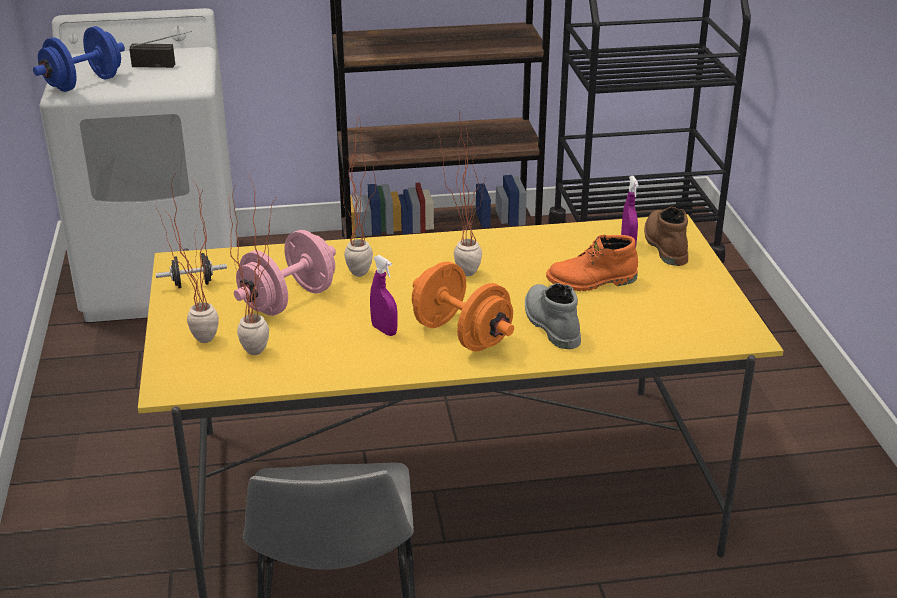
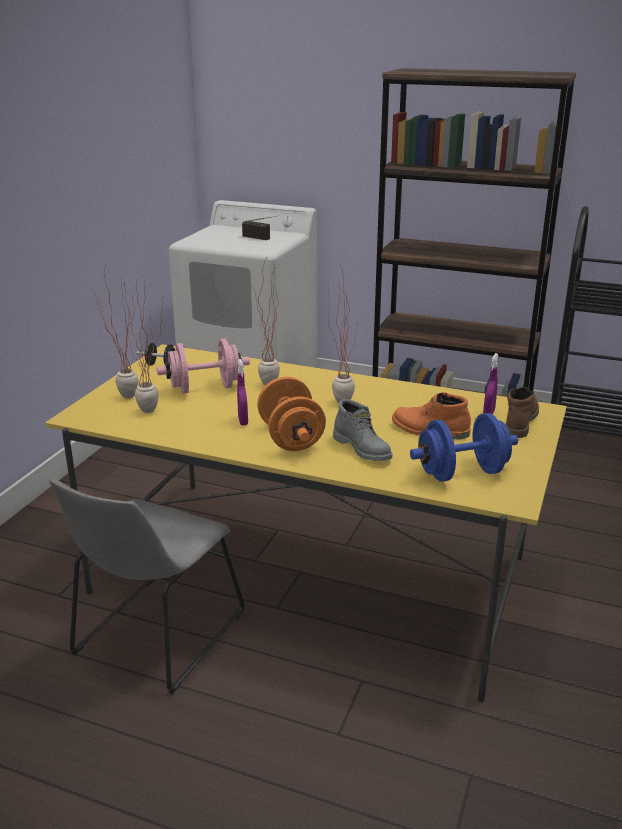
camera: 30 degrees right, 5 degrees down
(84, 84) = (203, 240): blue dumbbell -> blue dumbbell (462, 473)
(550, 324) = (363, 449): grey boot -> grey boot turned 135 degrees clockwise

